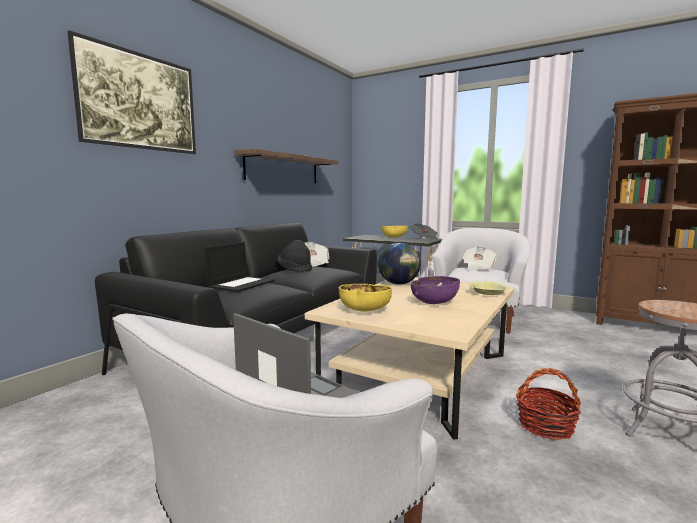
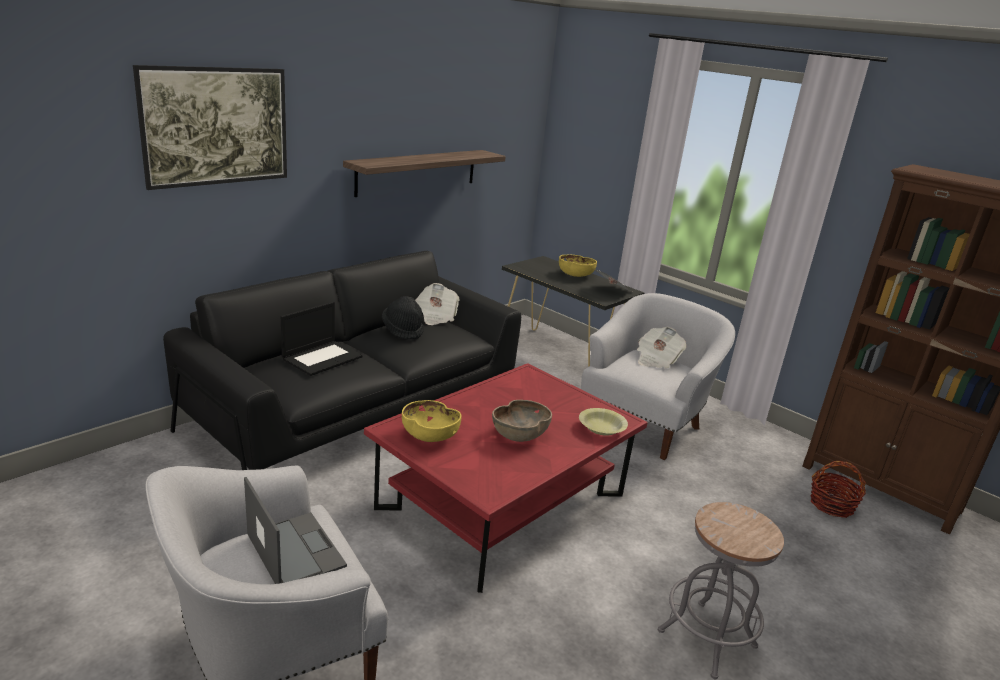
camera: 10 degrees right, 15 degrees up
(398, 284) = (511, 385): globe -> none
(419, 373) = (502, 501): beige coffee table -> red coffee table
(435, 302) = (520, 435): purple bowl -> brown bowl
(546, 426) = (584, 599): basket -> basket (831, 505)

